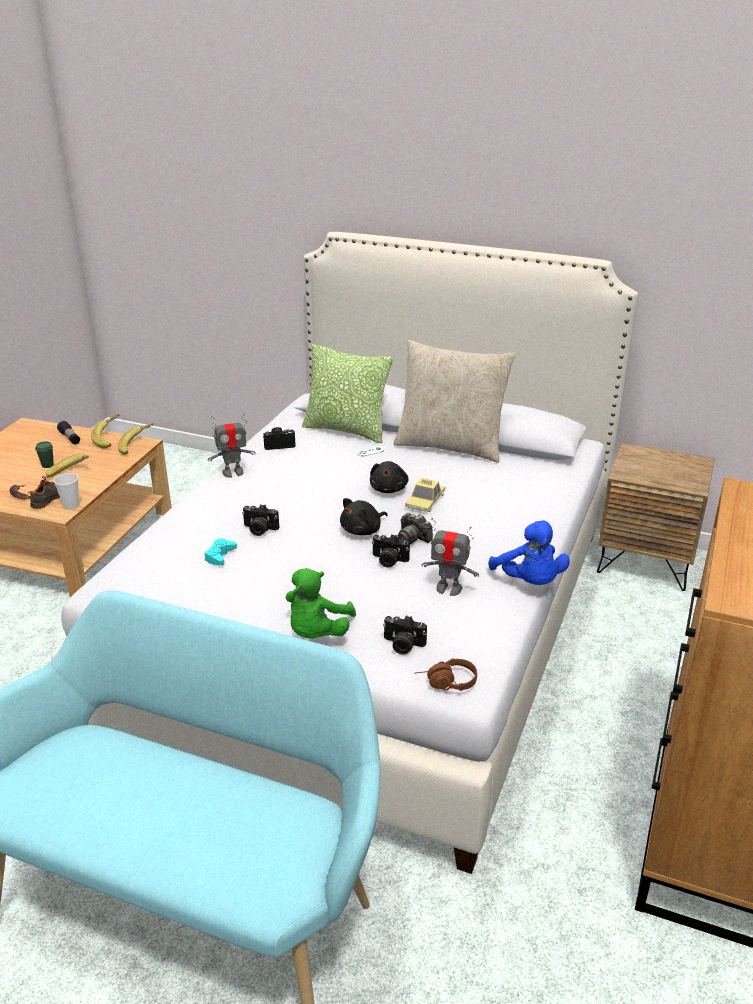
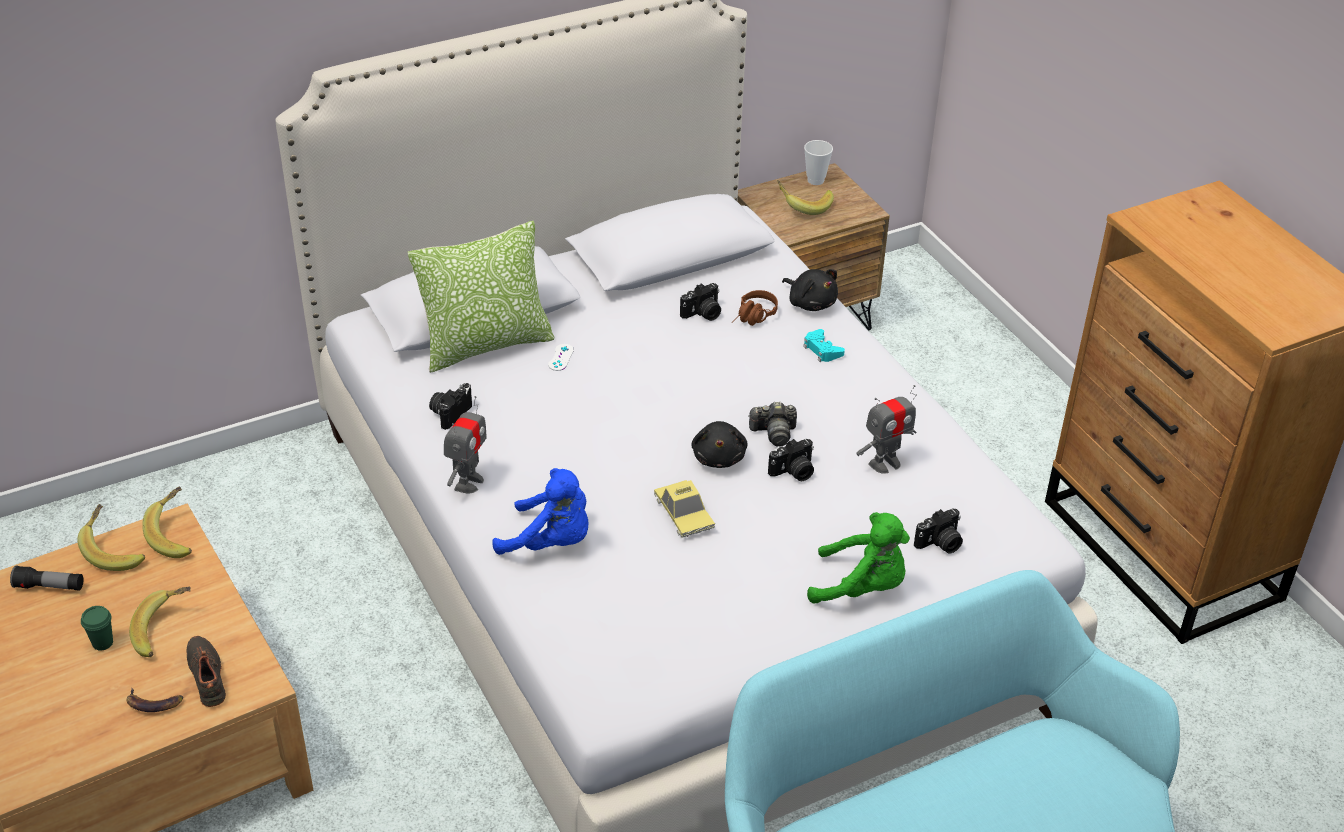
camera: 50 degrees left, 10 degrees up
(71, 506) = (256, 667): cup -> cup (815, 180)
(220, 556) = (650, 582): turquoise game controller -> turquoise game controller (822, 350)
(259, 529) = (630, 527): camera -> camera (703, 314)
(317, 633) = (862, 587): green plush toy -> green plush toy turned 45 degrees counterclockwise
(389, 489) = (658, 392): black plush toy -> black plush toy (810, 302)
(425, 501) = (714, 383): toy car -> toy car (683, 514)
(445, 683) = (1018, 550): brown headphones -> brown headphones (753, 318)
(450, 446) = (626, 298): beige pillow -> none
(529, 582) = (929, 409): blue plush toy -> blue plush toy (551, 542)
(654, 466) = (803, 205): none -> banana

